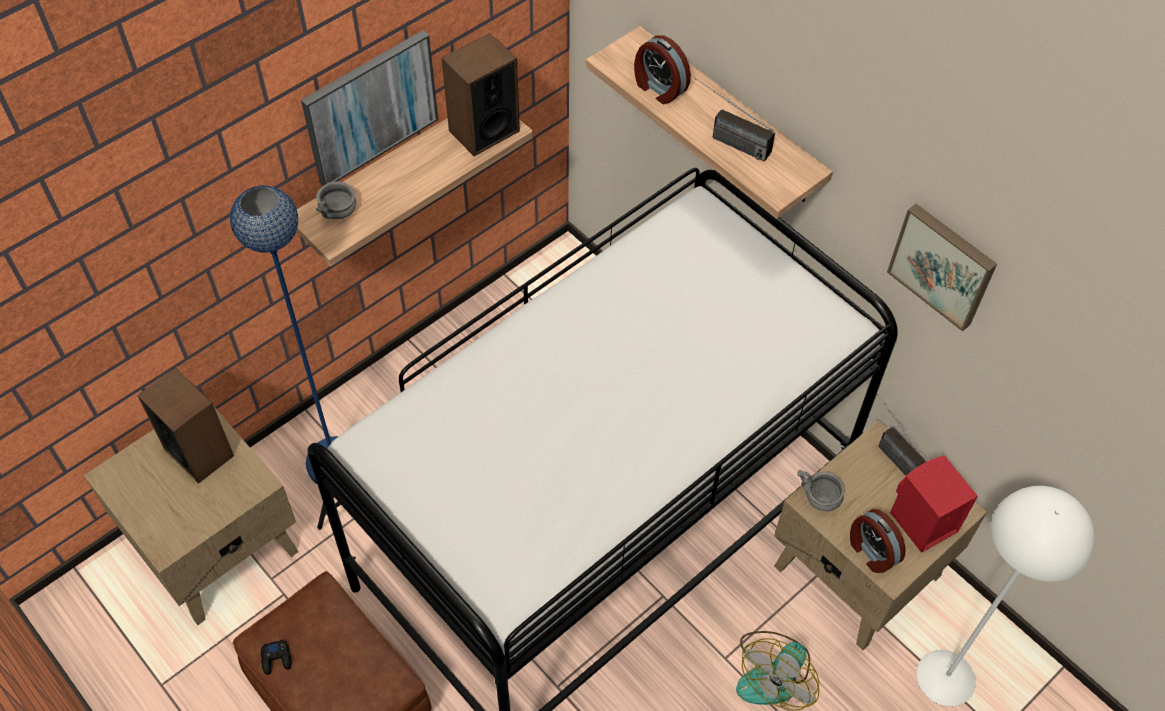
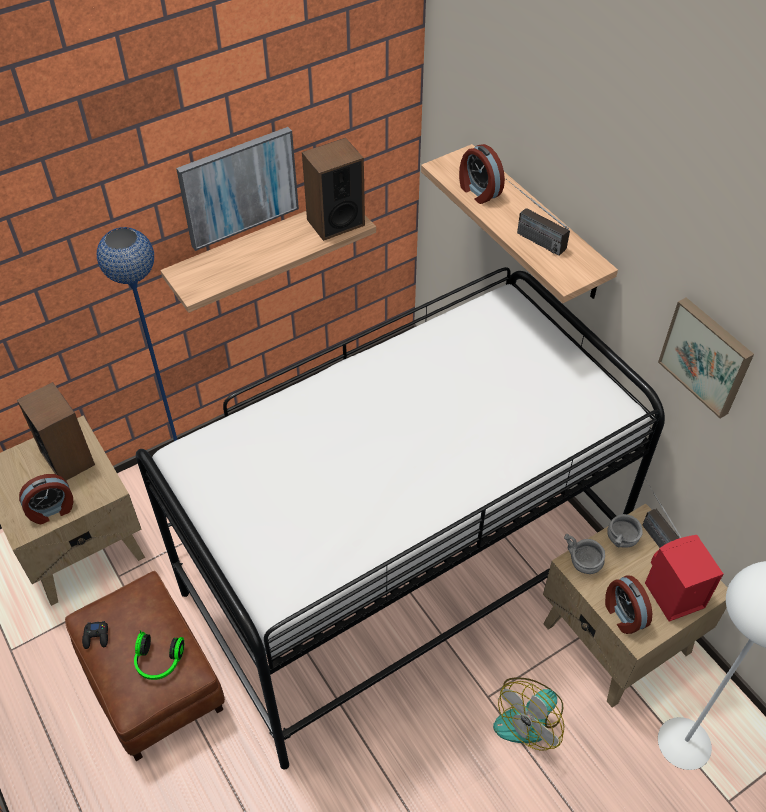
camera: 10 degrees right, 5 degrees down
(195, 518) = (52, 510): none -> alarm clock
(338, 212) = (203, 271): grey bowl -> grey bowl (622, 539)
(356, 677) = (158, 662): none -> headphones

